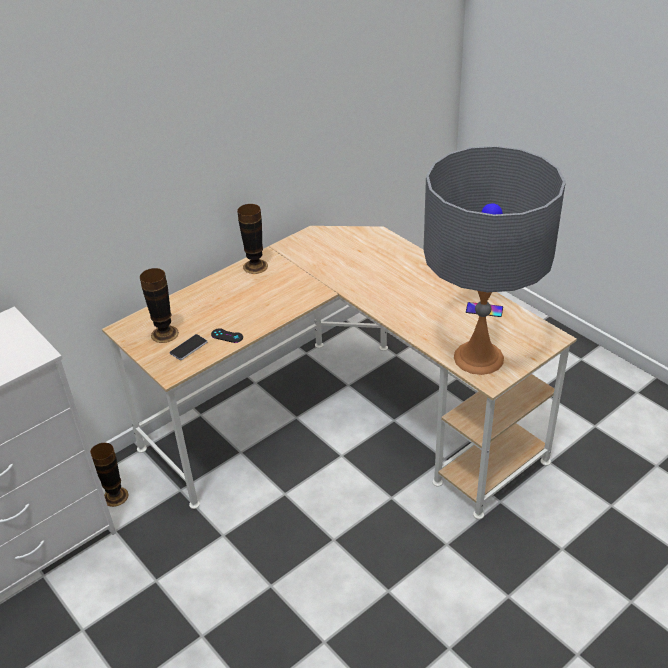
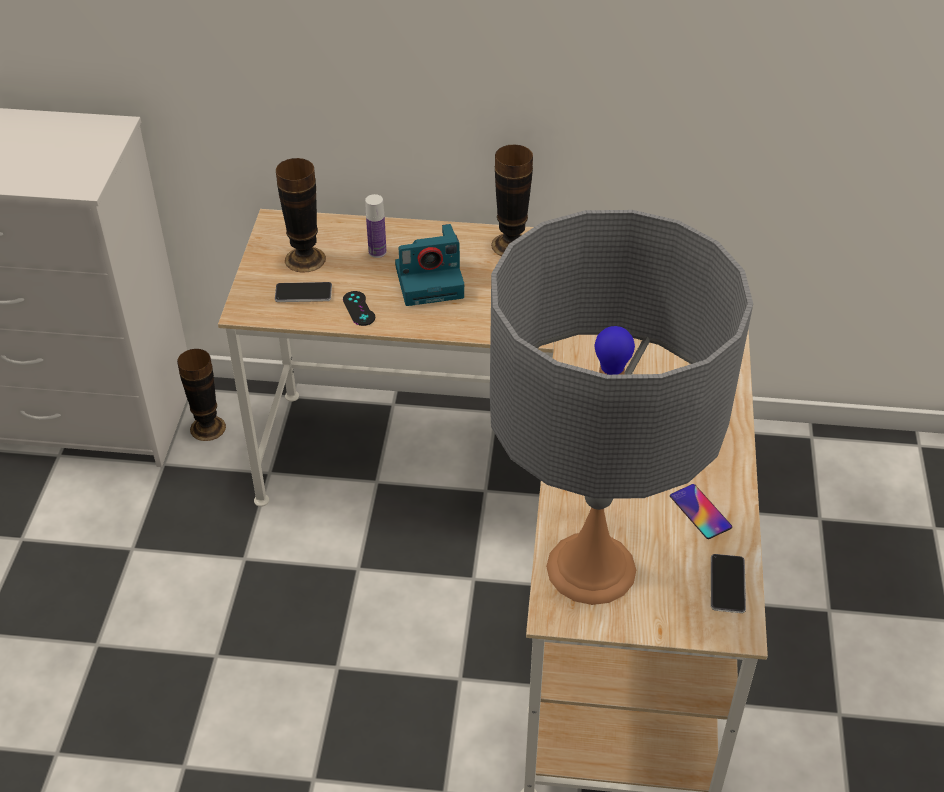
camera: 45 degrees right, 5 degrees up
(196, 308) = (377, 252): none -> bottle
(242, 303) = (431, 280): none -> camera
(530, 326) = (727, 584): none -> phone

